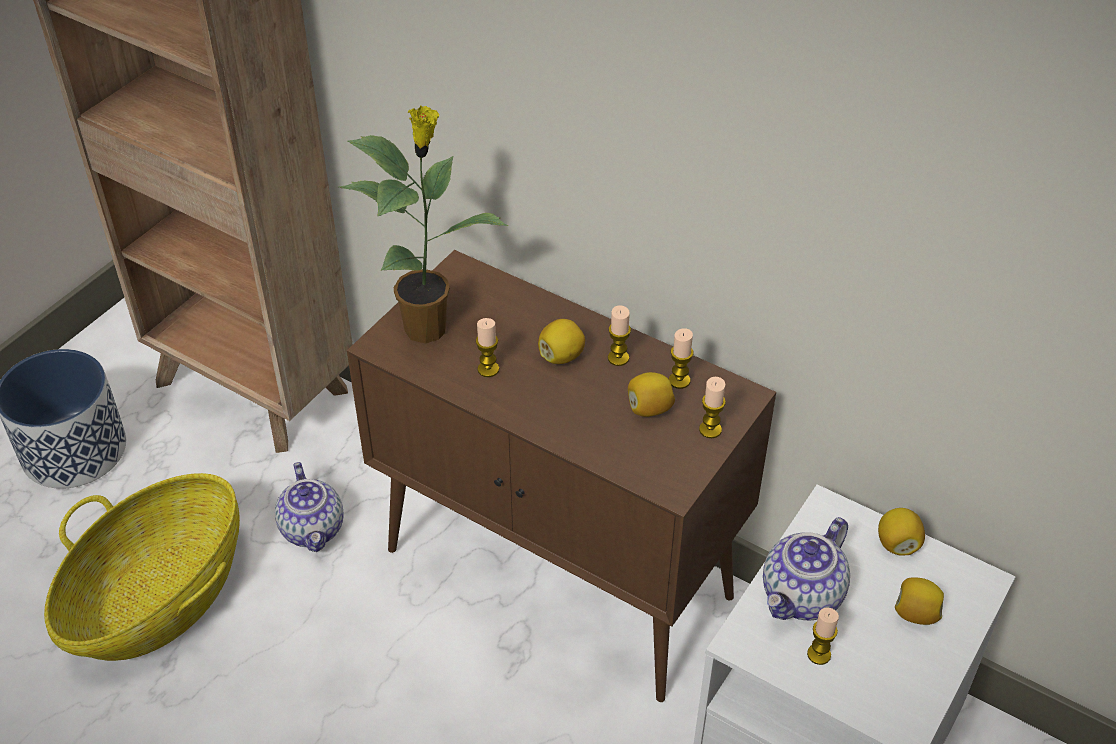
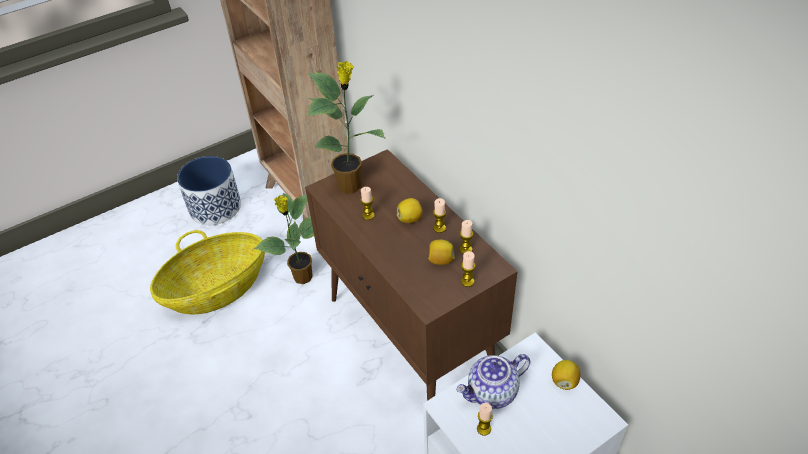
camera: 25 degrees right, 0 degrees up
(313, 529) = (302, 278): teapot -> potted plant
(915, 613) = (553, 425): lemon -> none

